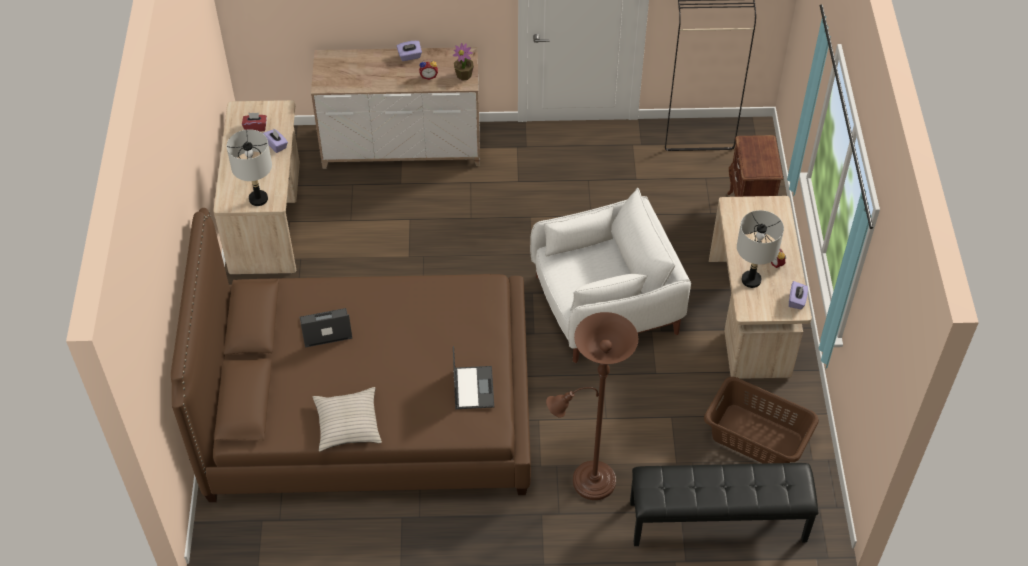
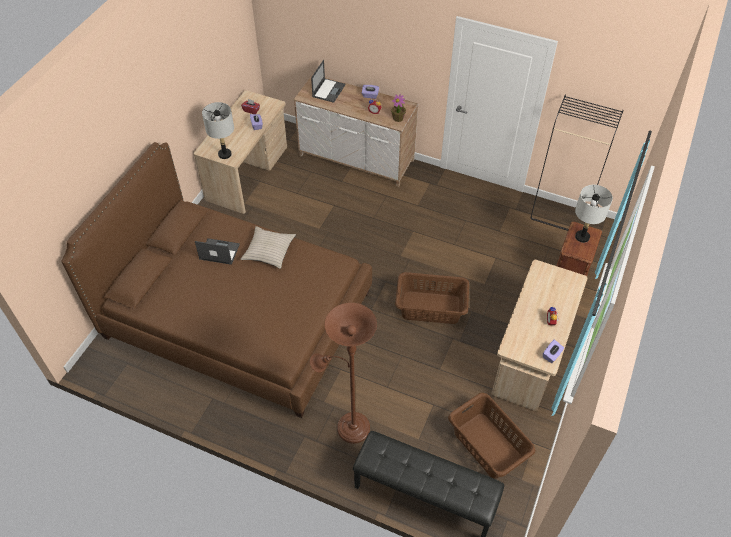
camera: 25 degrees right, 0 degrees up
(348, 424) = (193, 320): beige pillow -> beige pillow (268, 251)
(473, 387) = (288, 328): laptop -> laptop (328, 90)
(606, 304) = (431, 308): white armchair -> brown laundry basket
(751, 280) = (524, 327): grey table lamp -> grey table lamp (582, 237)

